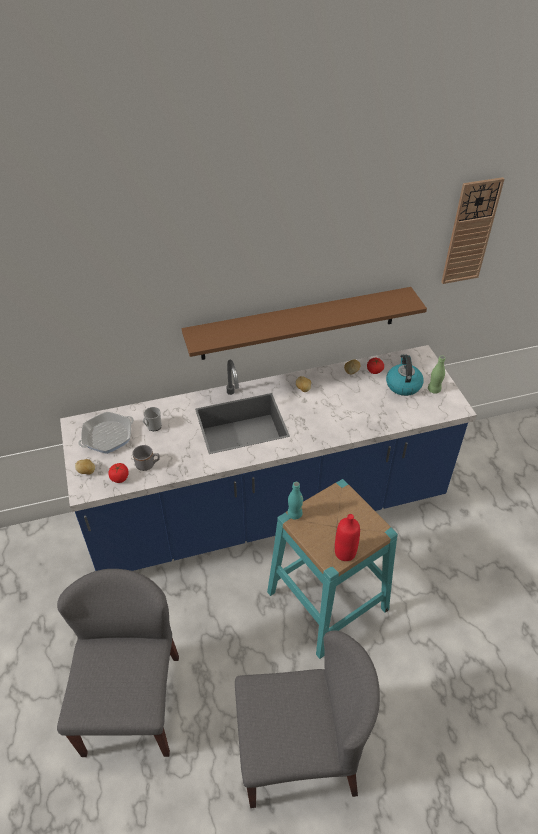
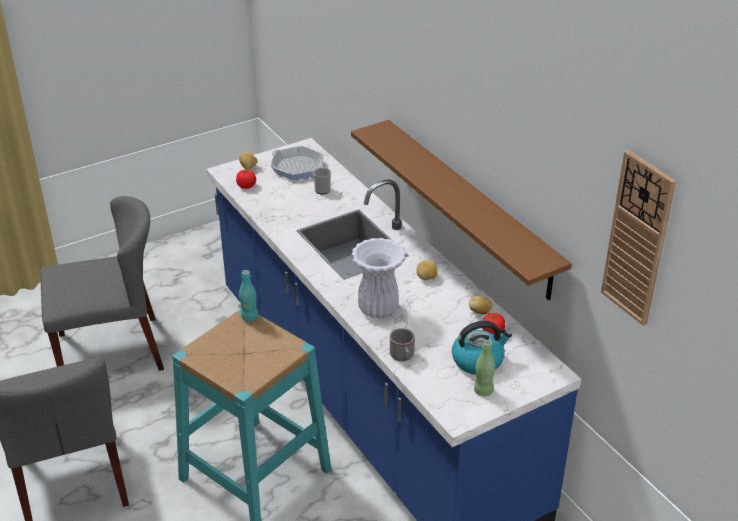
camera: 75 degrees right, 10 degrees down
(148, 464) = (268, 197): grey mug -> grey mug (402, 357)
(335, 423) = (378, 310): none -> white vase
(345, 552) = (206, 361): red bottle -> none

